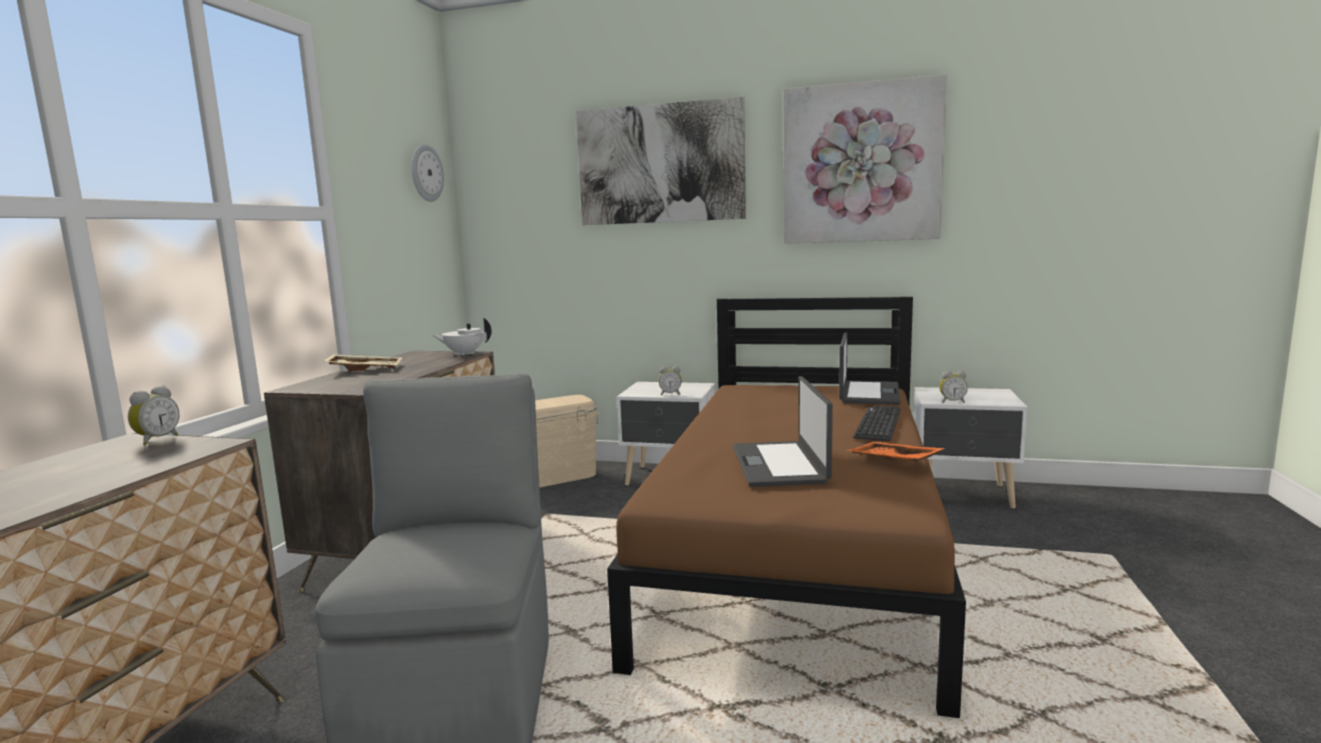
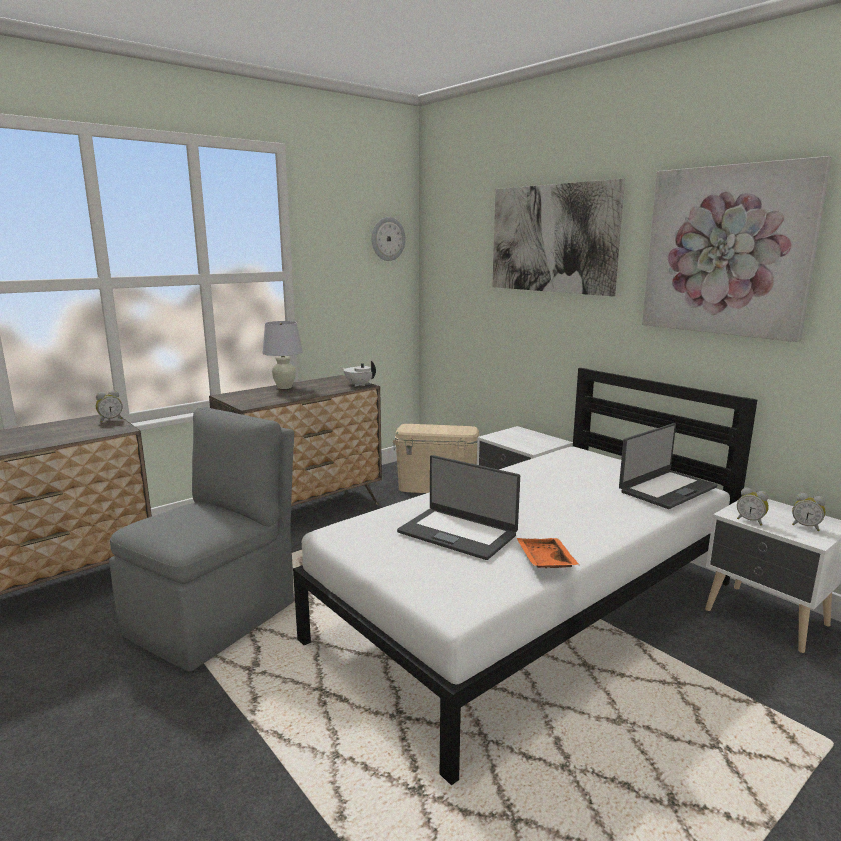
camera: 35 degrees right, 5 degrees up
(365, 369) = (284, 387): beige tray -> white table lamp
(670, 394) = (517, 445): alarm clock -> alarm clock (806, 526)
(780, 464) = (458, 533): laptop -> laptop turned 90 degrees counterclockwise
(799, 551) = (530, 610): brown bed -> white bed
(878, 424) = (609, 522): keyboard -> none

